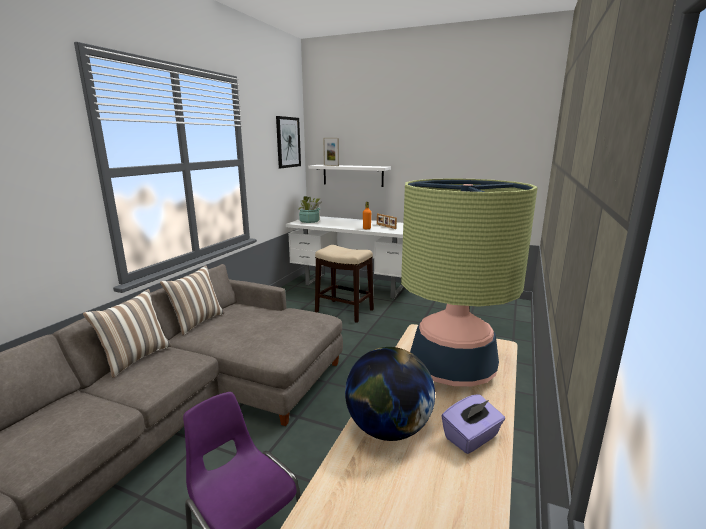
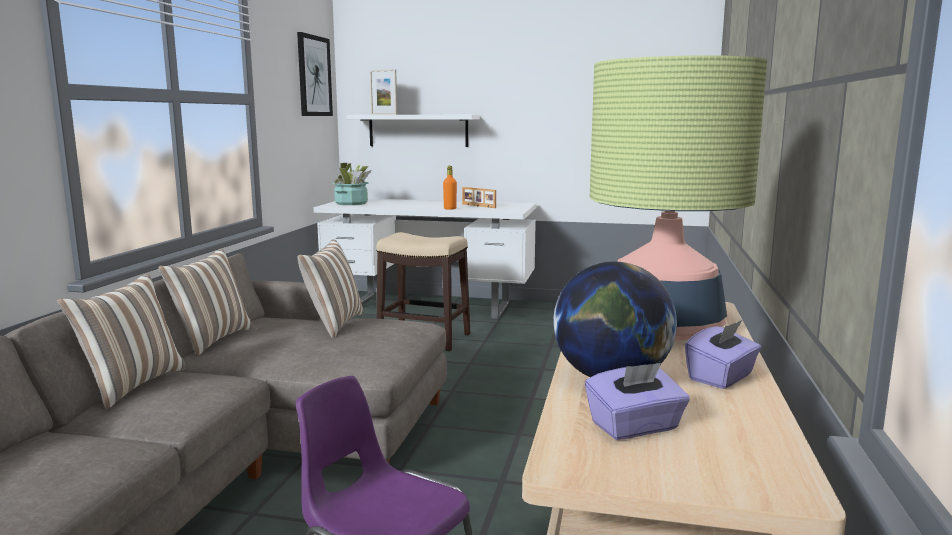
camera: 10 degrees left, 5 degrees down
(271, 315) = (333, 325): none -> pillow
(378, 496) = (635, 427): none -> purple tissue box

